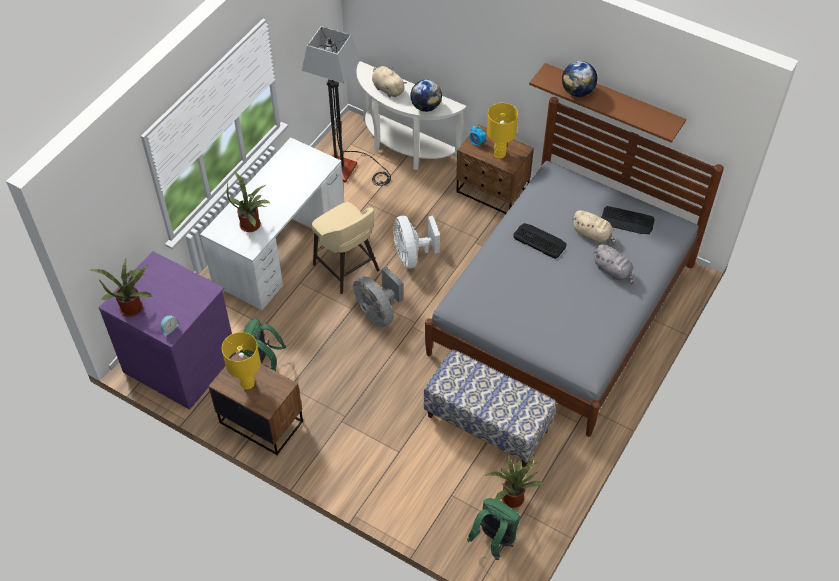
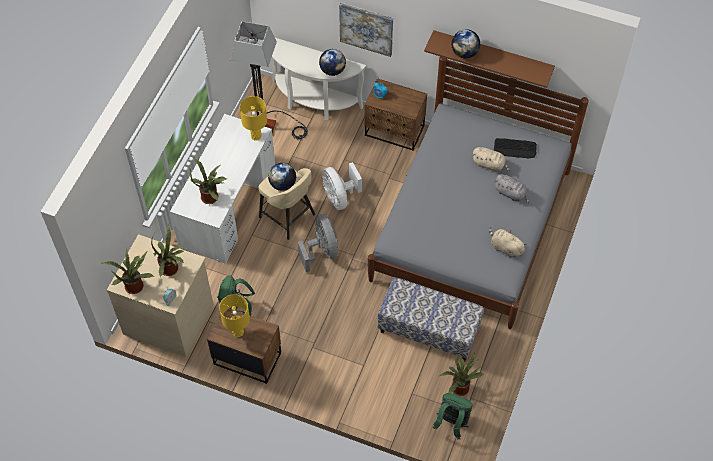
camera: 10 degrees left, 5 degrees up
(180, 295) = (171, 269): none -> potted plant
(181, 361) = (169, 318): purple dresser -> beige dresser
(340, 223) = (282, 184): none -> globe
(378, 312) = (322, 251): grey fan -> grey fan turned 150 degrees counterclockwise
(387, 89) = (296, 58): beige plush toy -> beige plush toy (505, 248)
(468, 57) = (366, 29): none -> picture
(499, 154) = (400, 103): yellow table lamp -> yellow table lamp (256, 136)
(539, 241) = (448, 176): keyboard -> none

